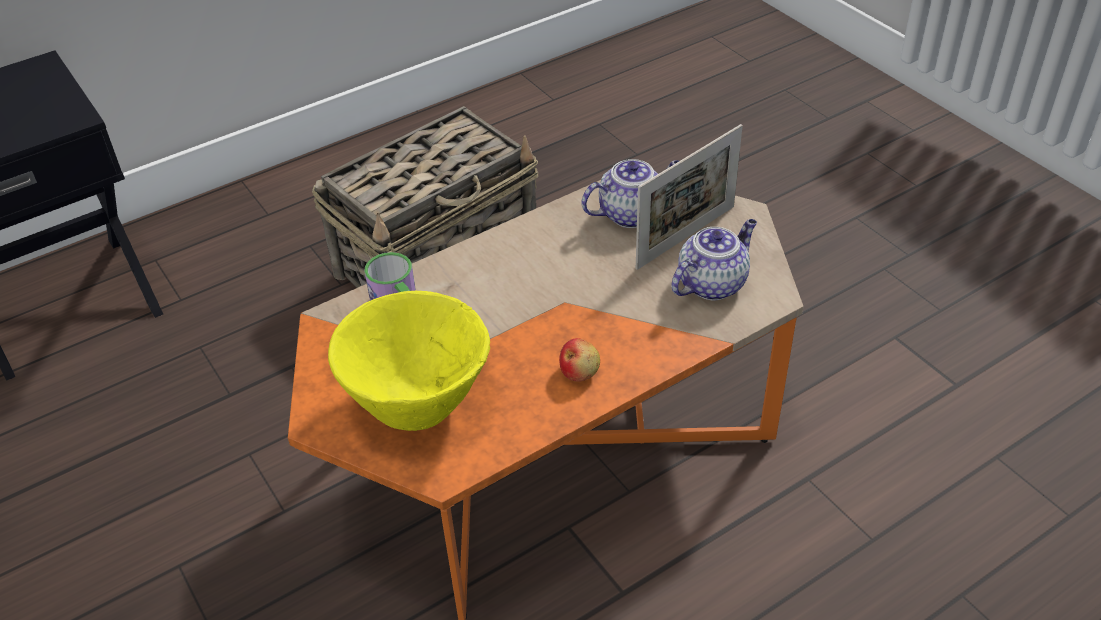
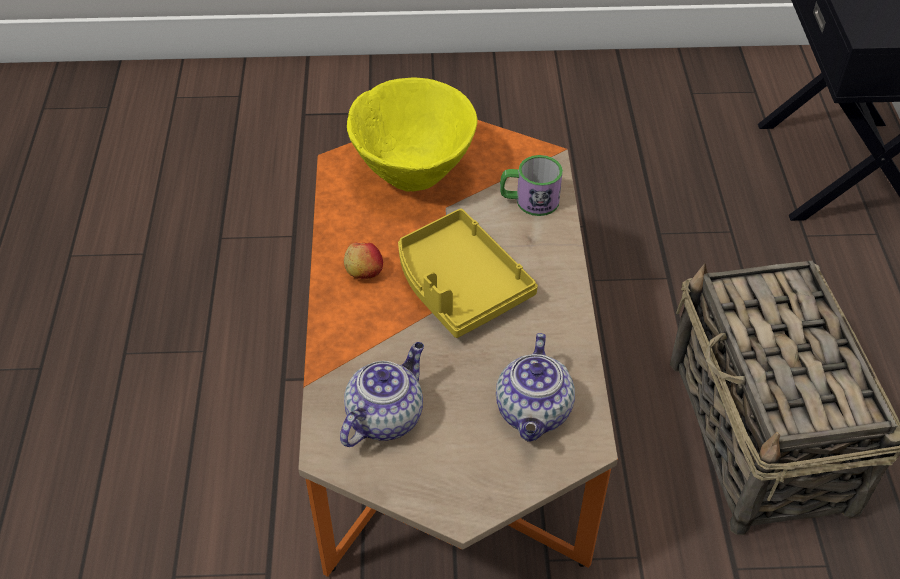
camera: 120 degrees right, 5 degrees up
(542, 304) = (459, 285): none -> yellow tray
(686, 237) = (464, 435): picture frame -> none
(712, 283) = (385, 416): teapot -> teapot turned 135 degrees counterclockwise

